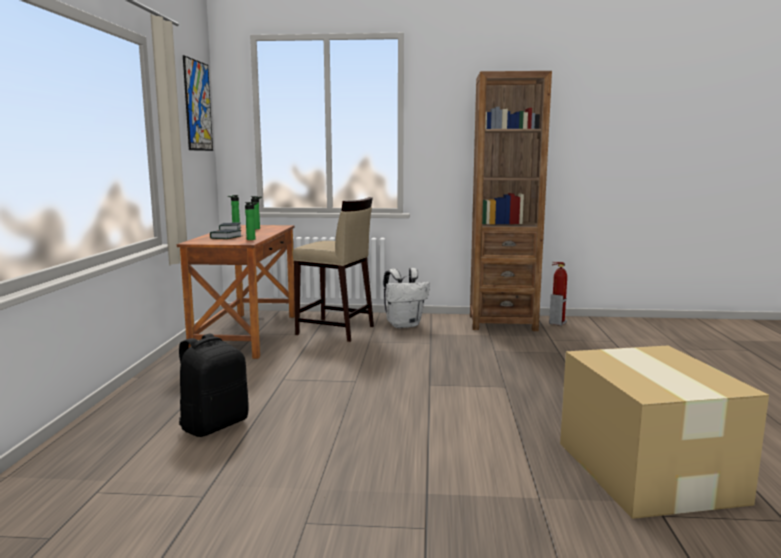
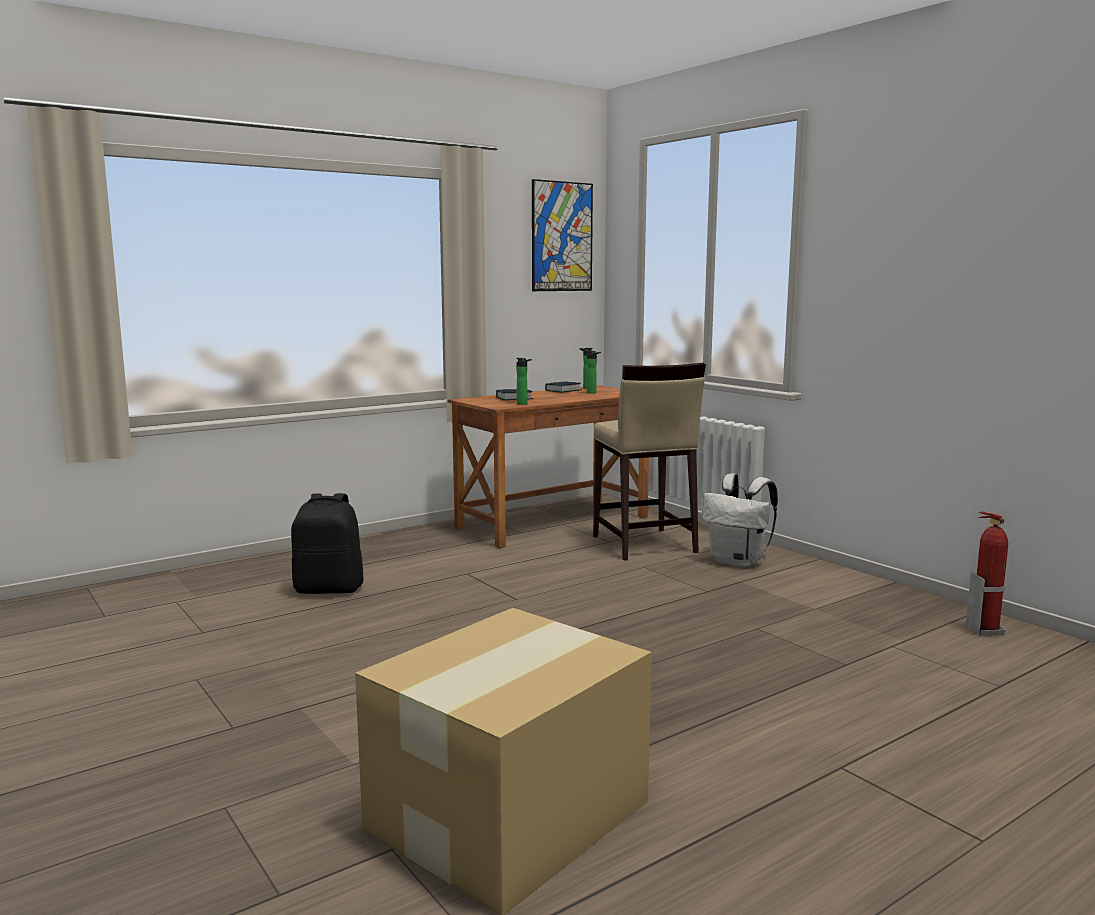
camera: 50 degrees right, 0 degrees up
(502, 323) = (887, 601): brown bookcase -> none

